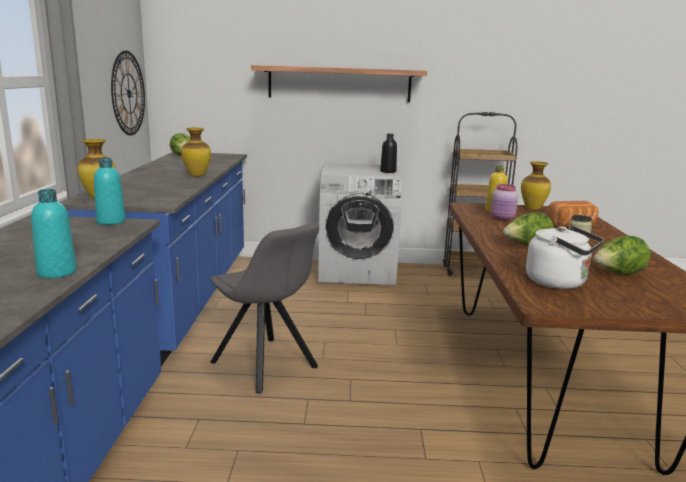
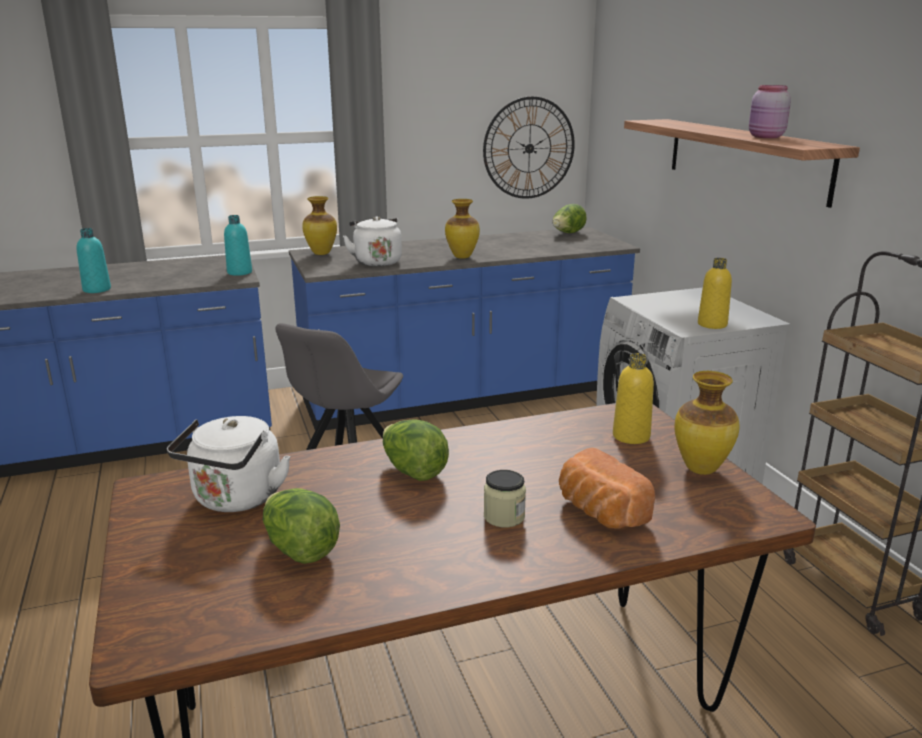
camera: 70 degrees right, 5 degrees up
(166, 190) = (376, 262): none -> white kettle
(388, 171) = (712, 324): black bottle -> yellow bottle
(503, 218) = (576, 446): pink jar -> pink jar (765, 137)

